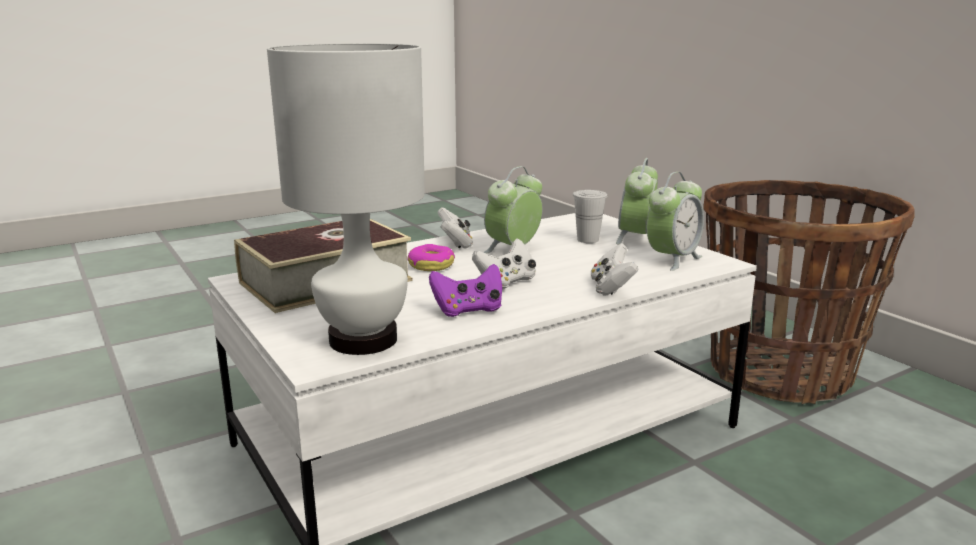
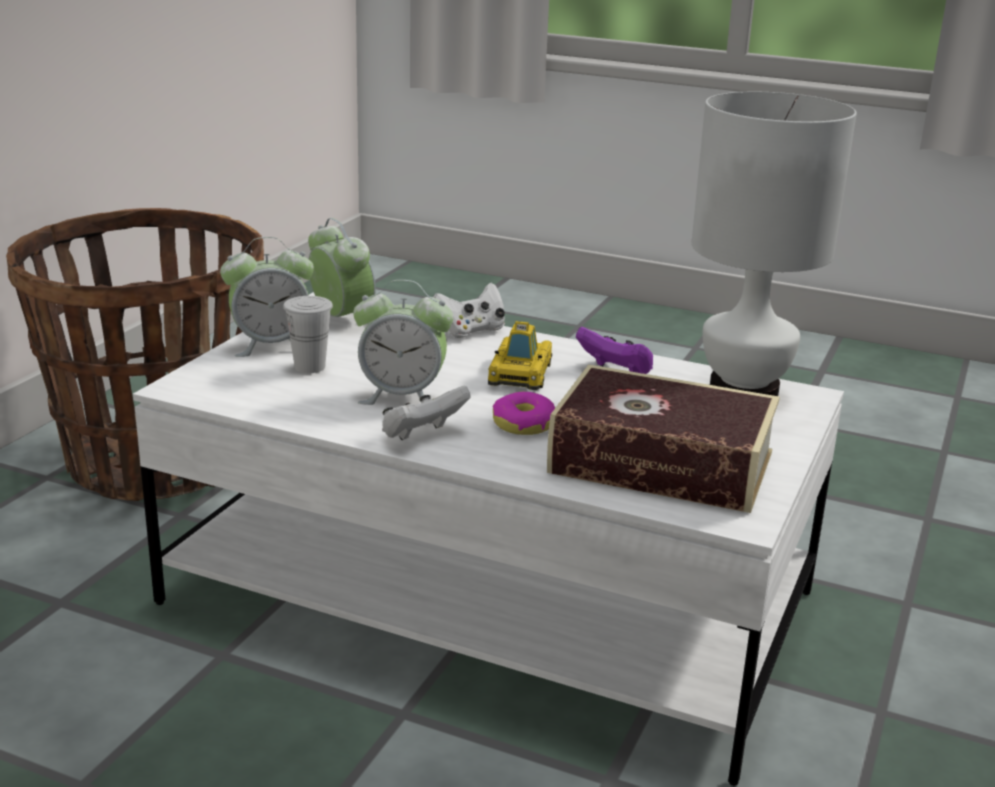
camera: 125 degrees left, 5 degrees up
(506, 282) = (520, 374): white game controller -> toy car
(672, 259) = (342, 320): alarm clock -> alarm clock turned 45 degrees clockwise

